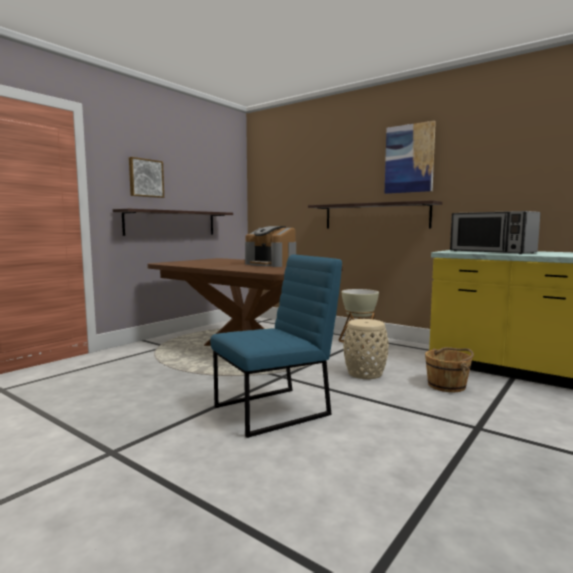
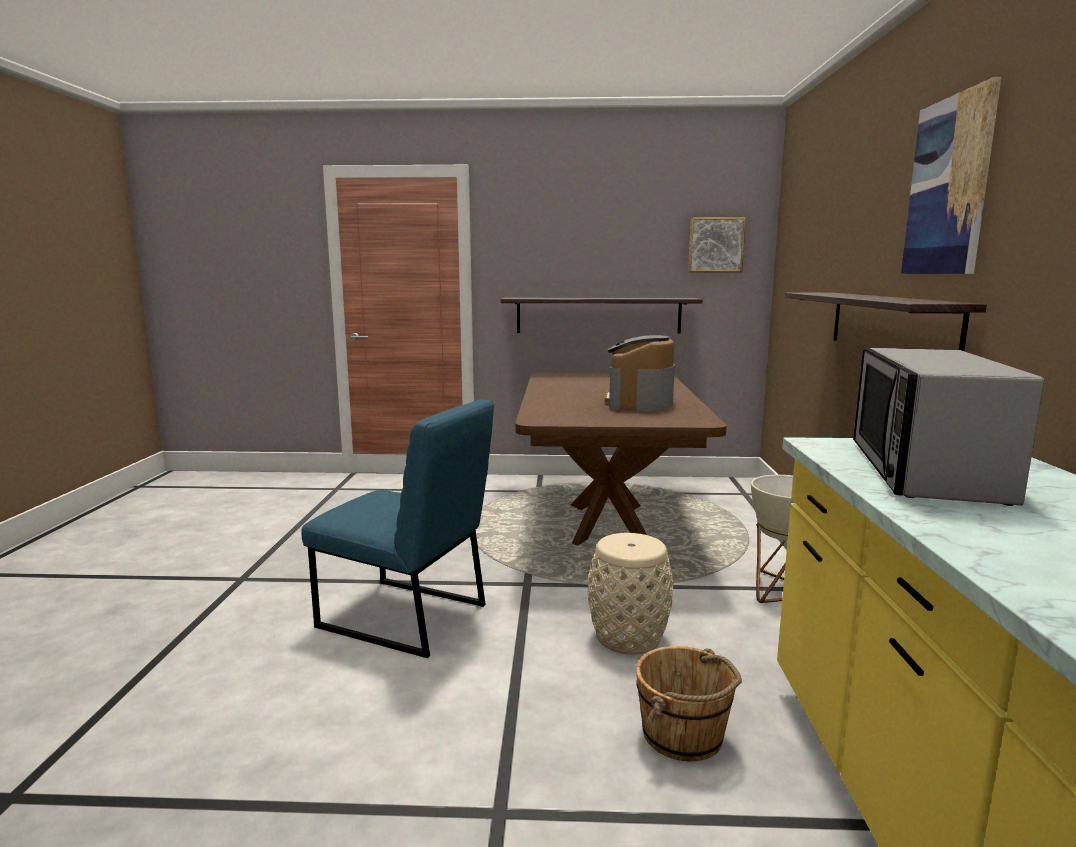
camera: 55 degrees right, 5 degrees up
(145, 178) = (557, 251): picture -> picture (715, 245)

